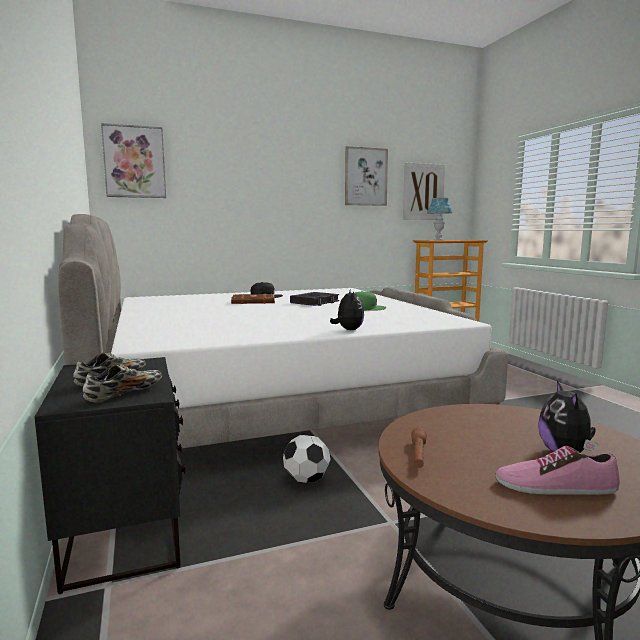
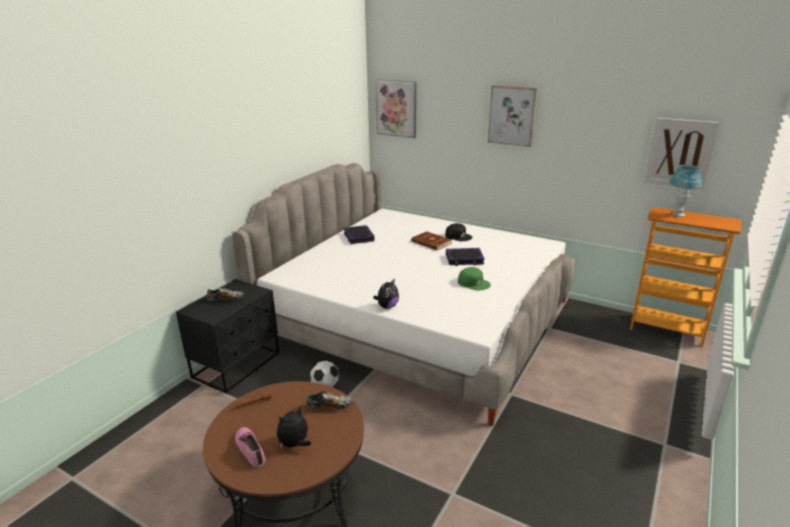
camera: 50 degrees right, 15 degrees up
(125, 394) = (212, 312): shoe -> shoe (329, 406)
(160, 311) = (358, 237): none -> book
(365, 177) = (602, 131): picture -> picture (512, 115)

